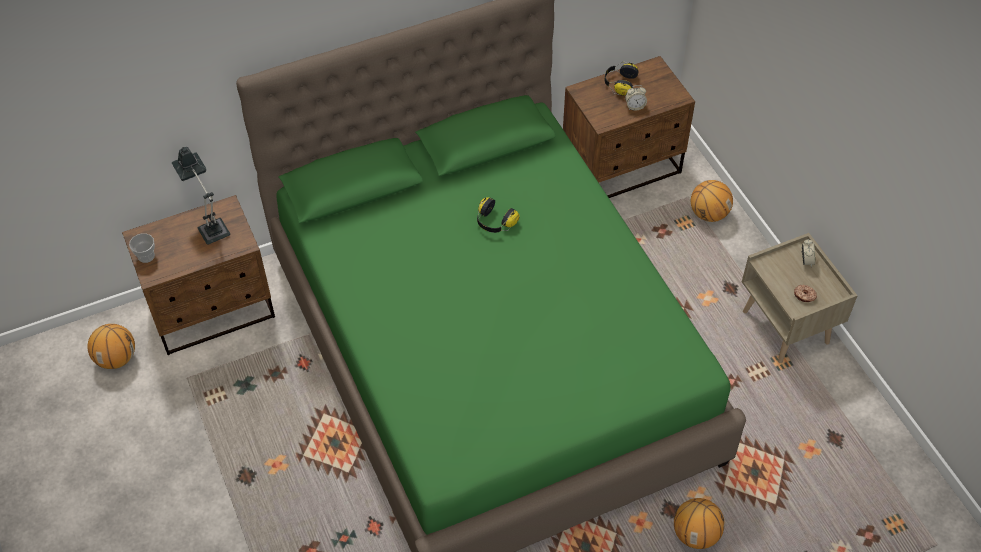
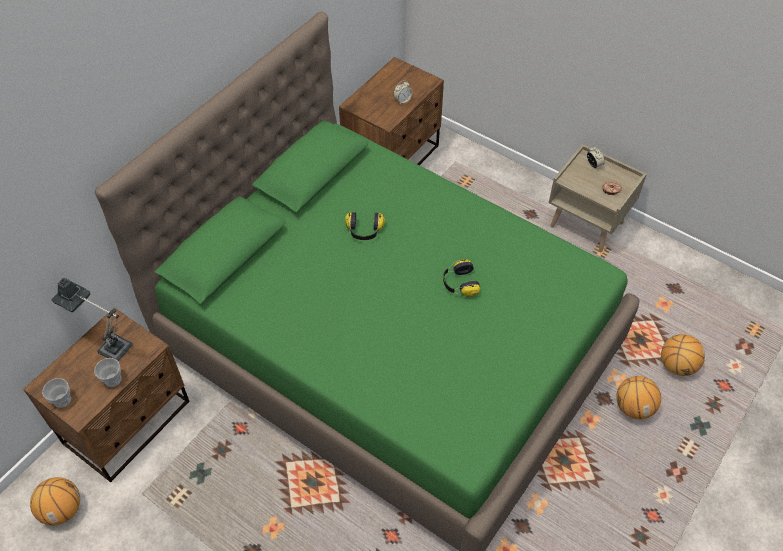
camera: 30 degrees left, 0 degrees up
(195, 258) = (112, 379): none -> cup
(619, 83) = (378, 88): headphones -> headphones (459, 284)
(708, 214) = (478, 167): basketball -> basketball (676, 365)

